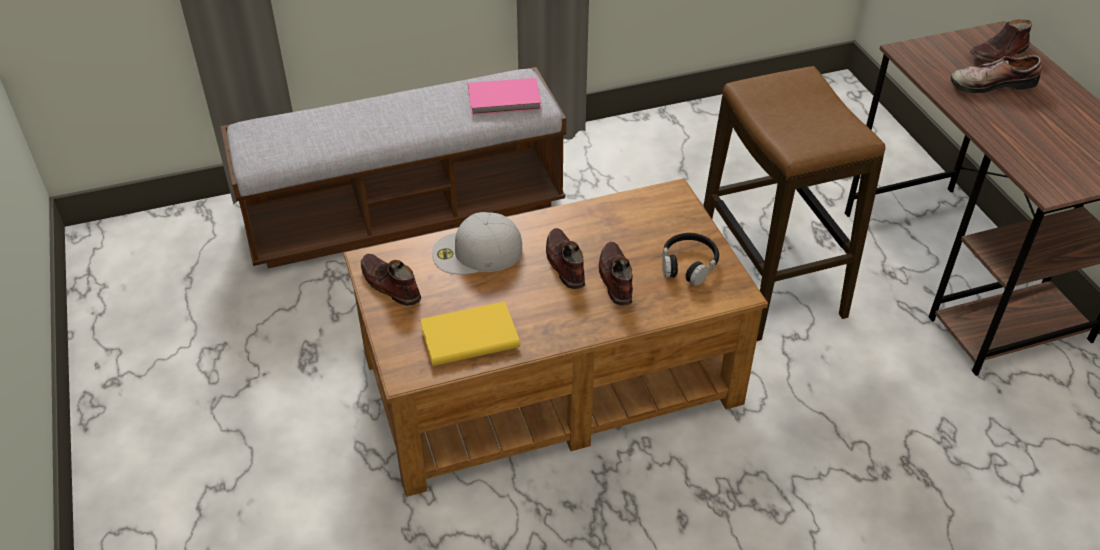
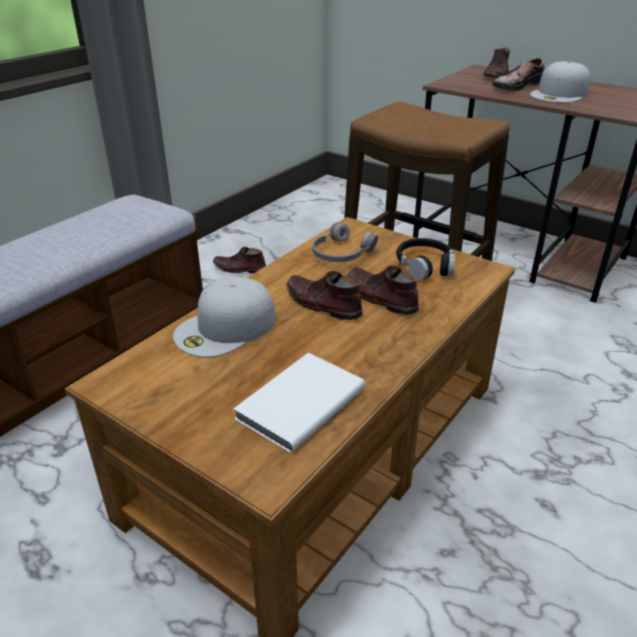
camera: 35 degrees left, 10 degrees down
(389, 285) = (155, 395): brown shoe -> brown shoe (239, 268)
(468, 335) = (297, 403): yellow book -> white book
(505, 100) = (131, 215): pink book -> none
(631, 219) = (341, 253): none -> grey headphones
(1022, 117) = (560, 94): none -> white cap

